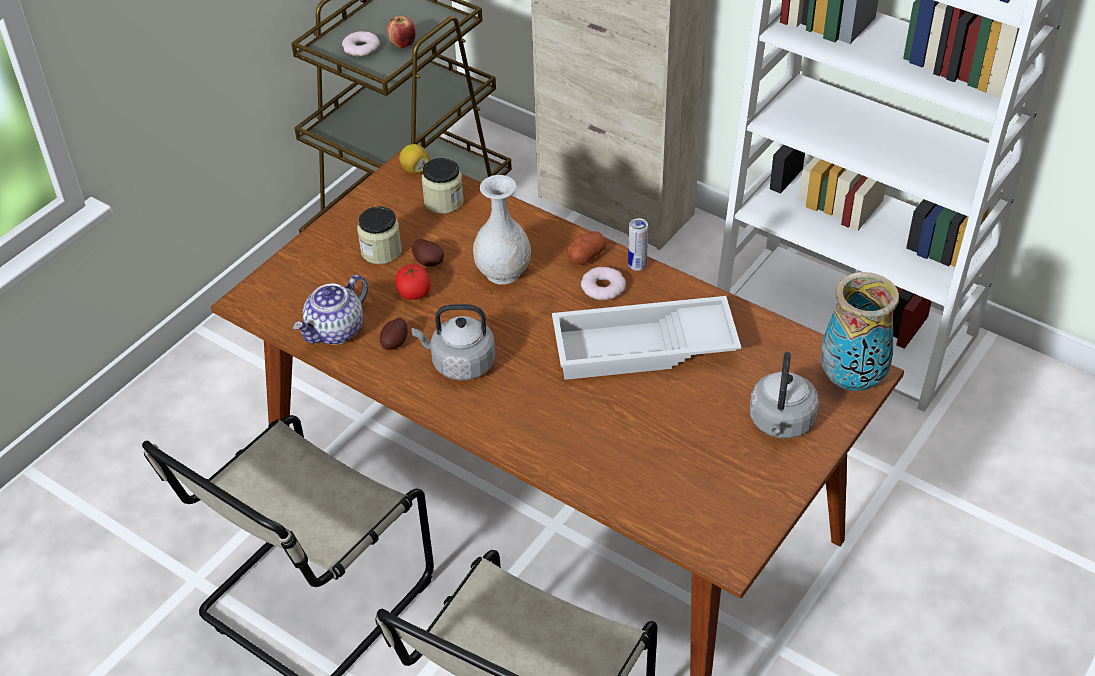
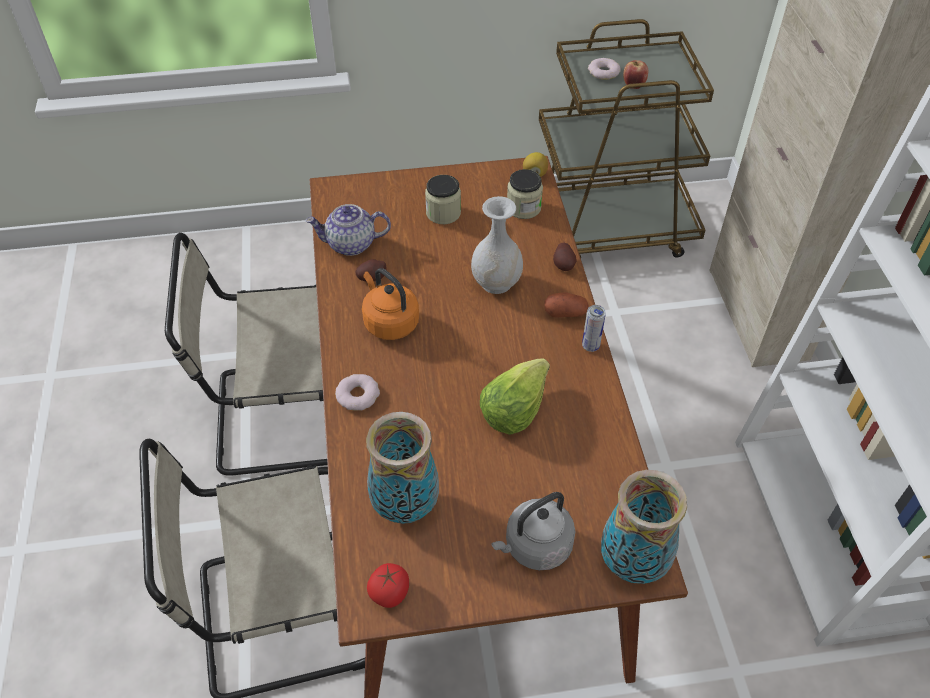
camera: 45 degrees right, 5 degrees up
(414, 293) = (425, 254): tomato -> tomato (389, 592)
(429, 261) = (462, 240): potato -> potato (564, 265)
(460, 363) = (389, 322): grey kettle -> orange kettle
(603, 287) = (546, 343): donut -> donut (358, 395)
(643, 349) = (514, 408): white tray -> lettuce
(660, 474) = (404, 506): none -> vase

